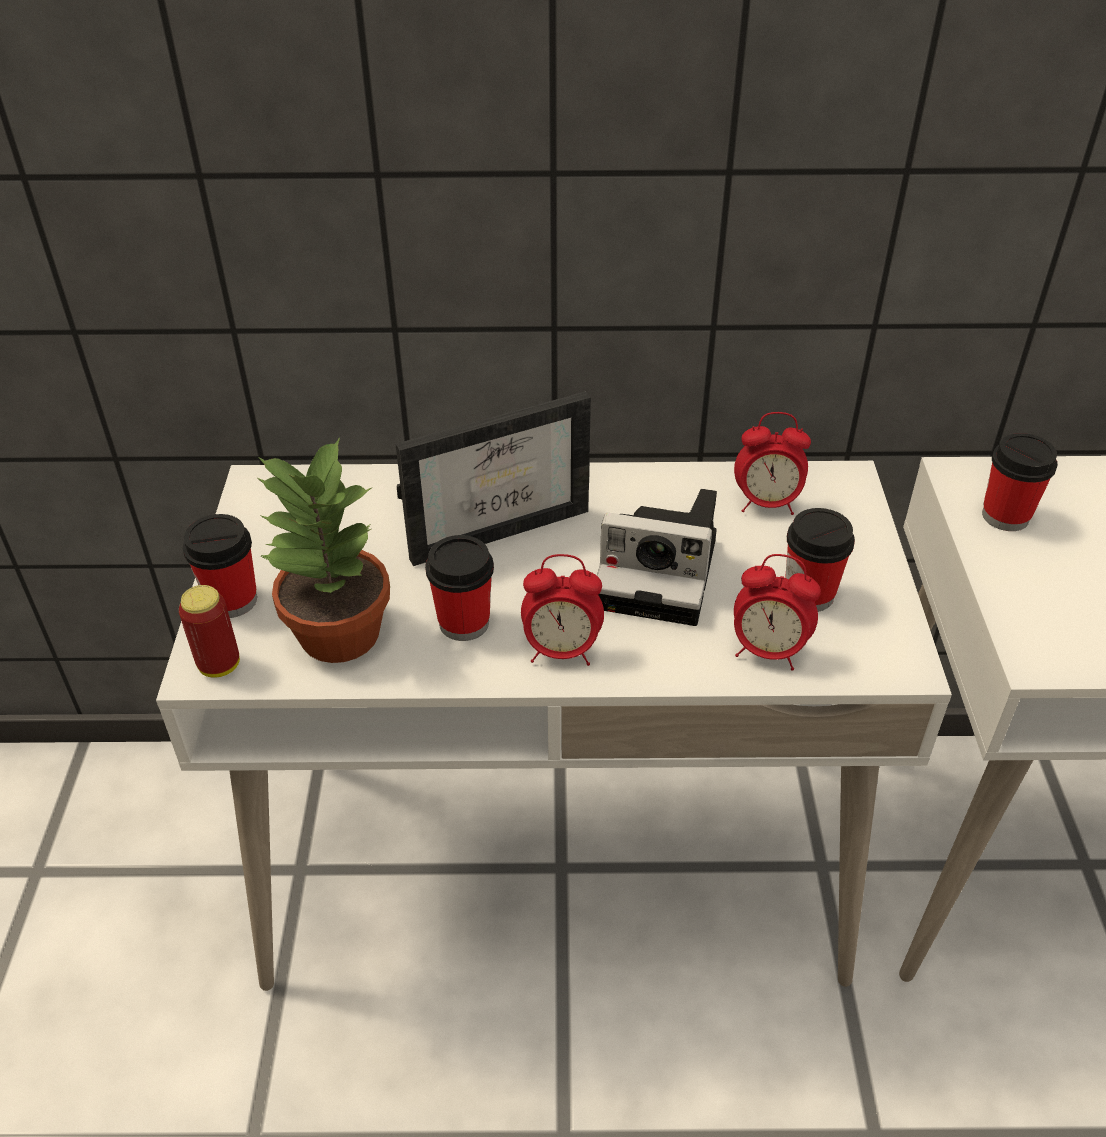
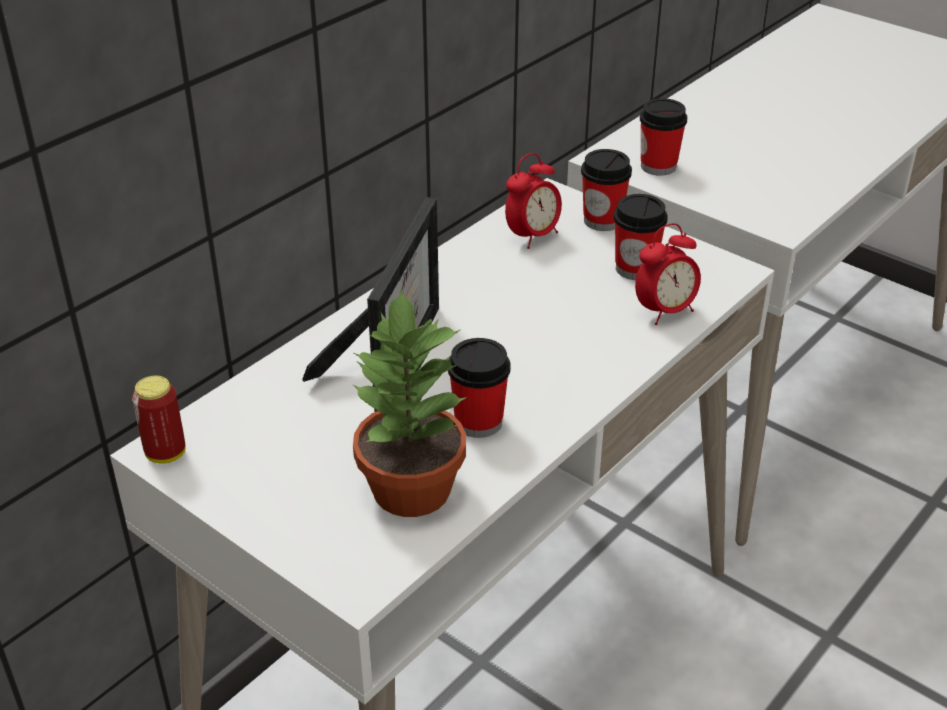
camera: 50 degrees left, 5 degrees down
(219, 665) = (364, 572): can -> can (166, 454)
(232, 600) = (294, 531): cup -> cup (602, 221)
(561, 651) = (563, 393): alarm clock -> none
(662, 573) = (542, 311): camera -> none

